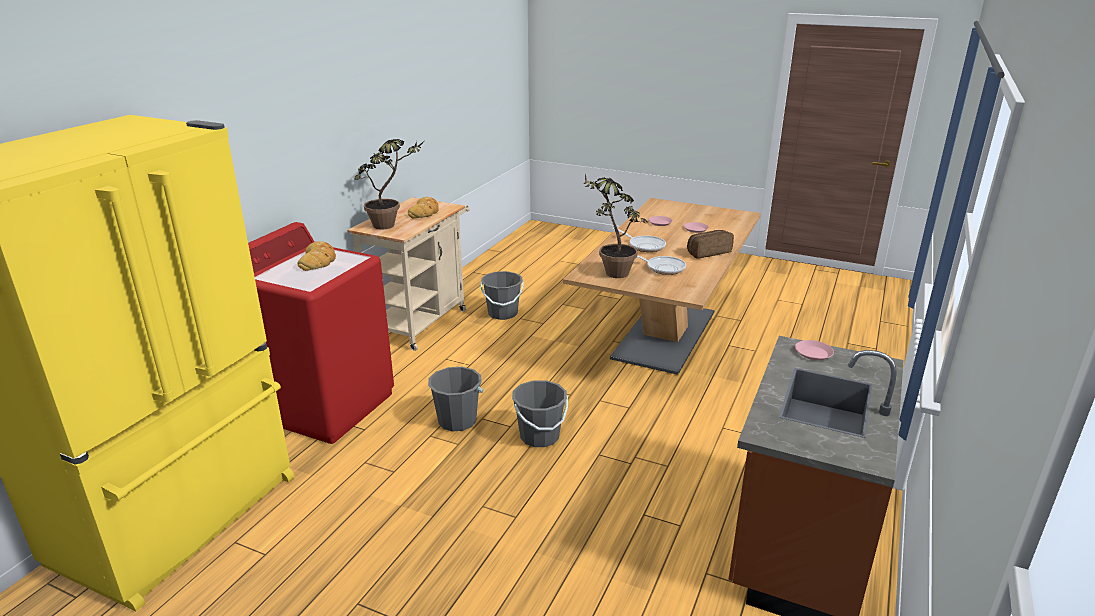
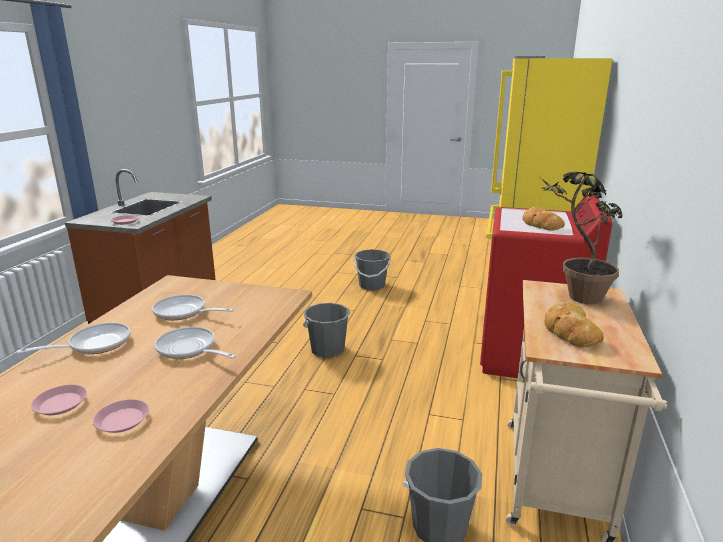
camera: 170 degrees right, 5 degrees down
(457, 421) = (402, 355): grey bucket -> grey bucket (372, 285)
(611, 271) = (253, 303): potted plant -> none
(707, 252) = (94, 344): bread -> frying pan

